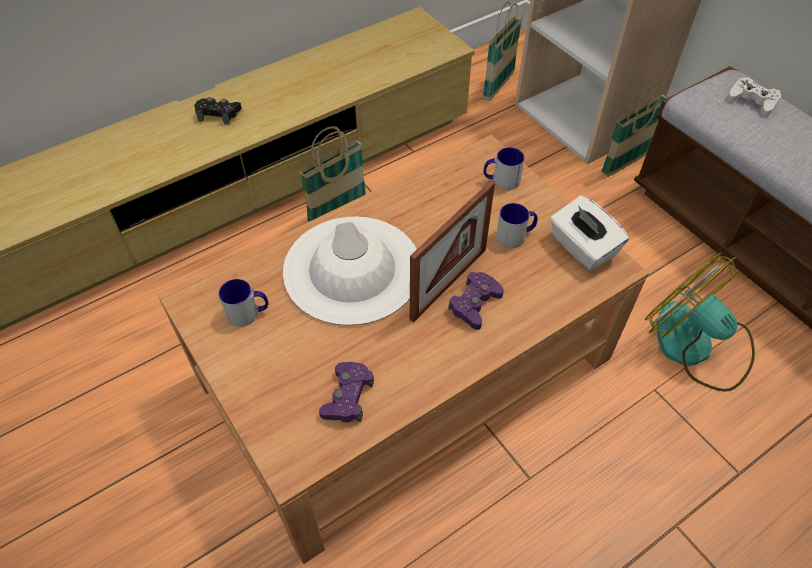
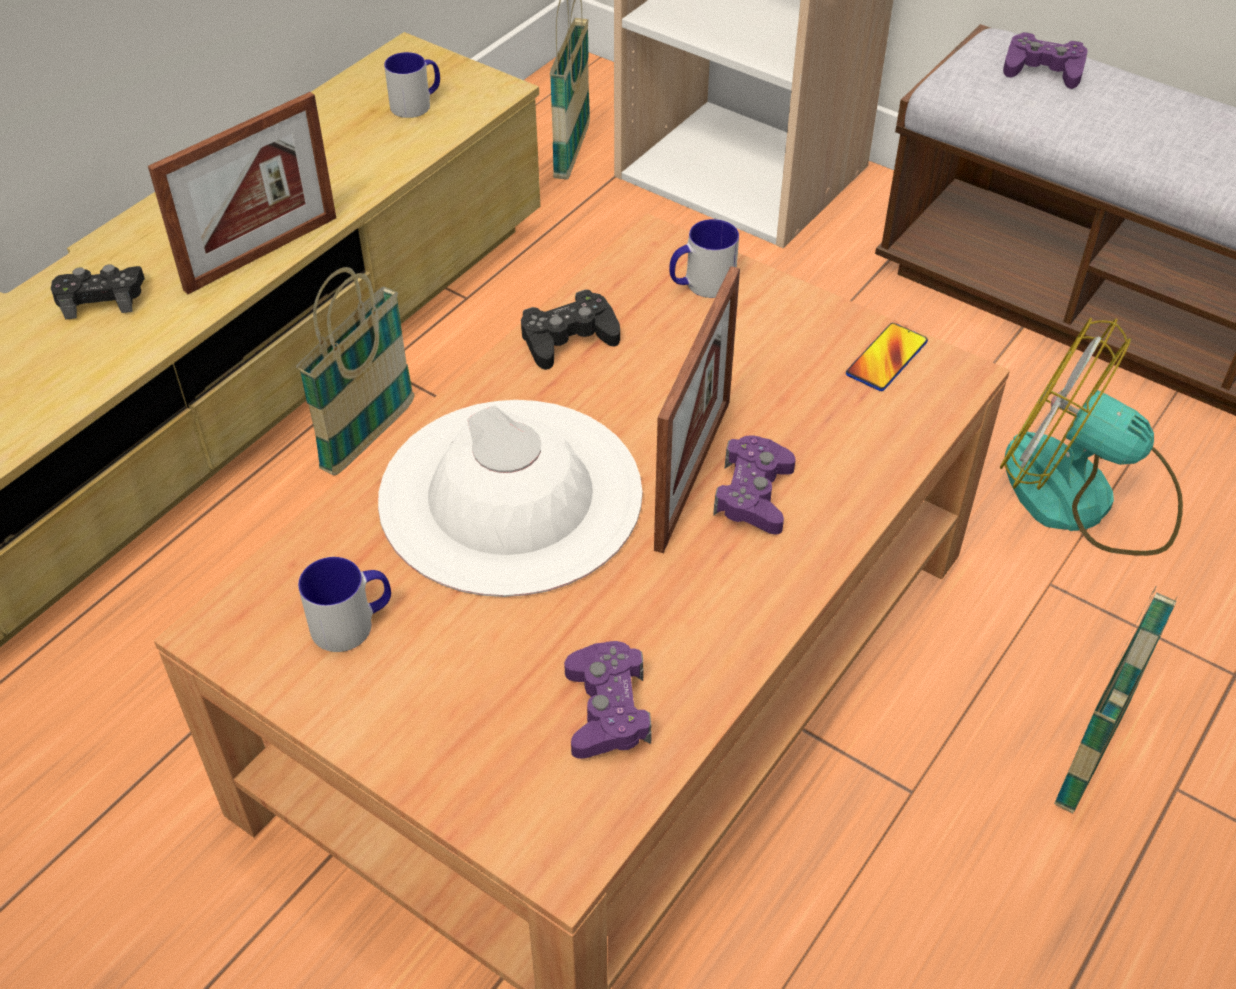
camera: 20 degrees left, 5 degrees down
(300, 109) = (262, 253): none -> picture frame
(419, 193) = (568, 338): none -> black game controller
(515, 236) = (769, 367): mug -> mug (417, 104)
(582, 248) = (886, 358): white tissue box -> phone
(624, 164) = (844, 233): basket -> basket (1091, 756)
(752, 101) = (1043, 69): white game controller -> purple game controller

